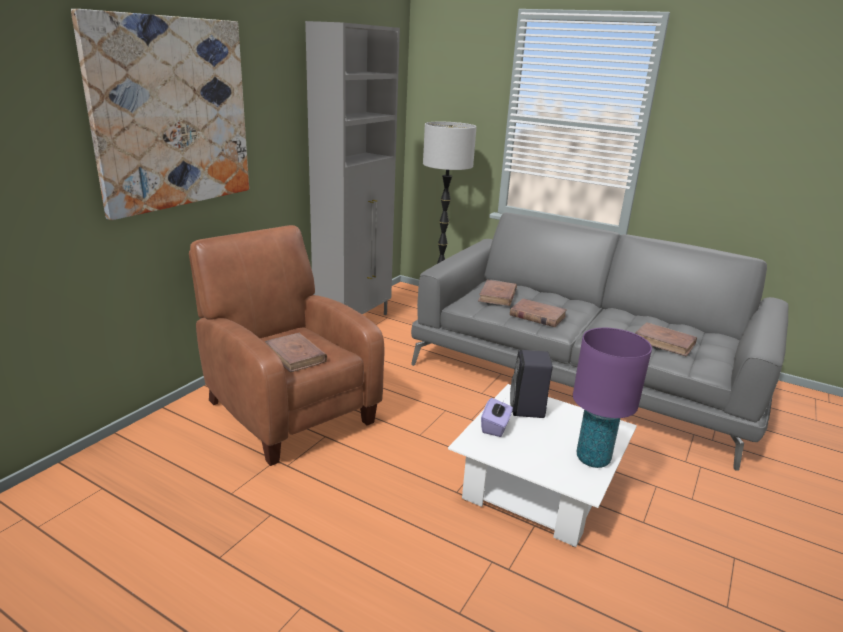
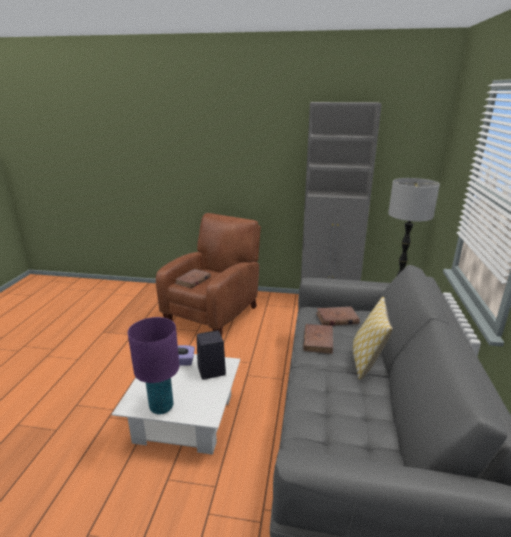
camera: 70 degrees right, 0 degrees up
(172, 114) = (213, 151): picture -> none
(583, 307) = (367, 362): none -> pillow
(664, 342) = (332, 415): brown book -> none

